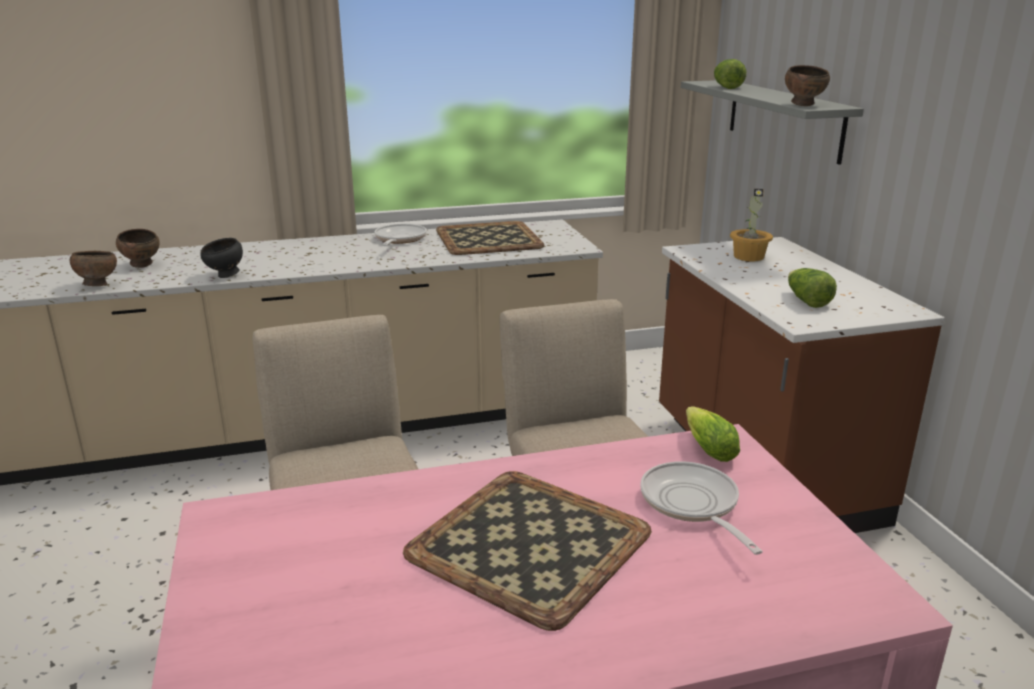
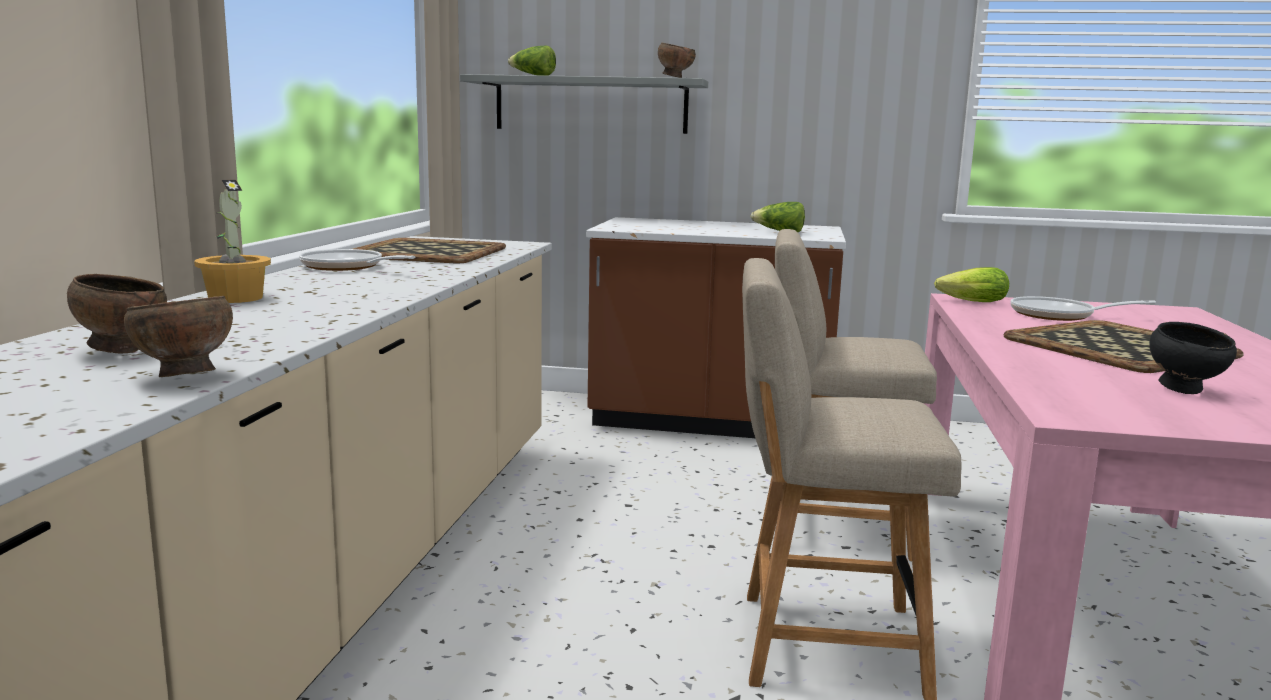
camera: 65 degrees left, 10 degrees down
(225, 276) = (328, 322): black bowl -> black bowl (1185, 391)
(748, 256) = (655, 225): potted plant -> potted plant (235, 298)

